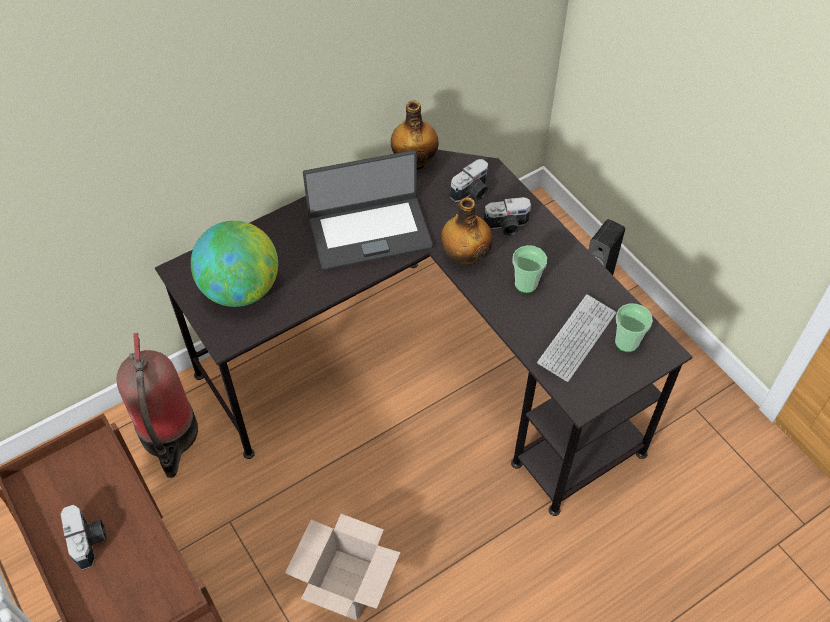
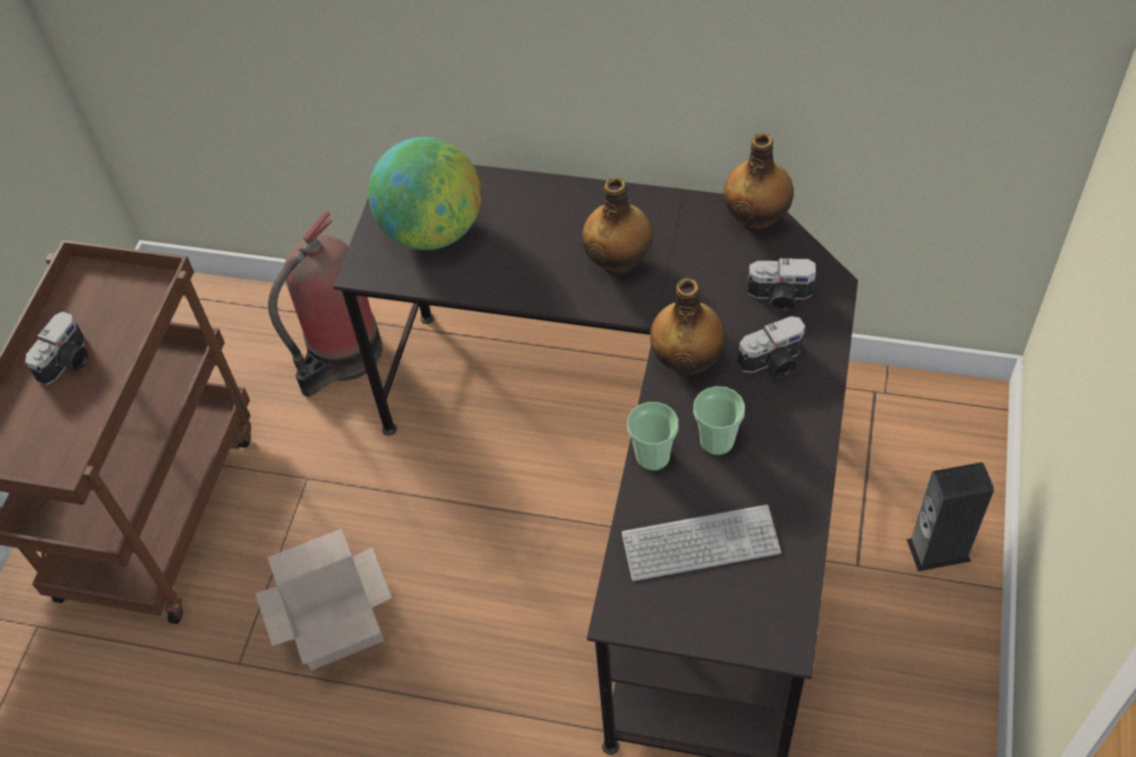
camera: 50 degrees right, 0 degrees up
(369, 232) = (619, 262): laptop -> bottle
(507, 226) = (774, 363): camera -> camera turned 60 degrees counterclockwise
(626, 342) = (752, 595): cup -> cup (653, 456)

